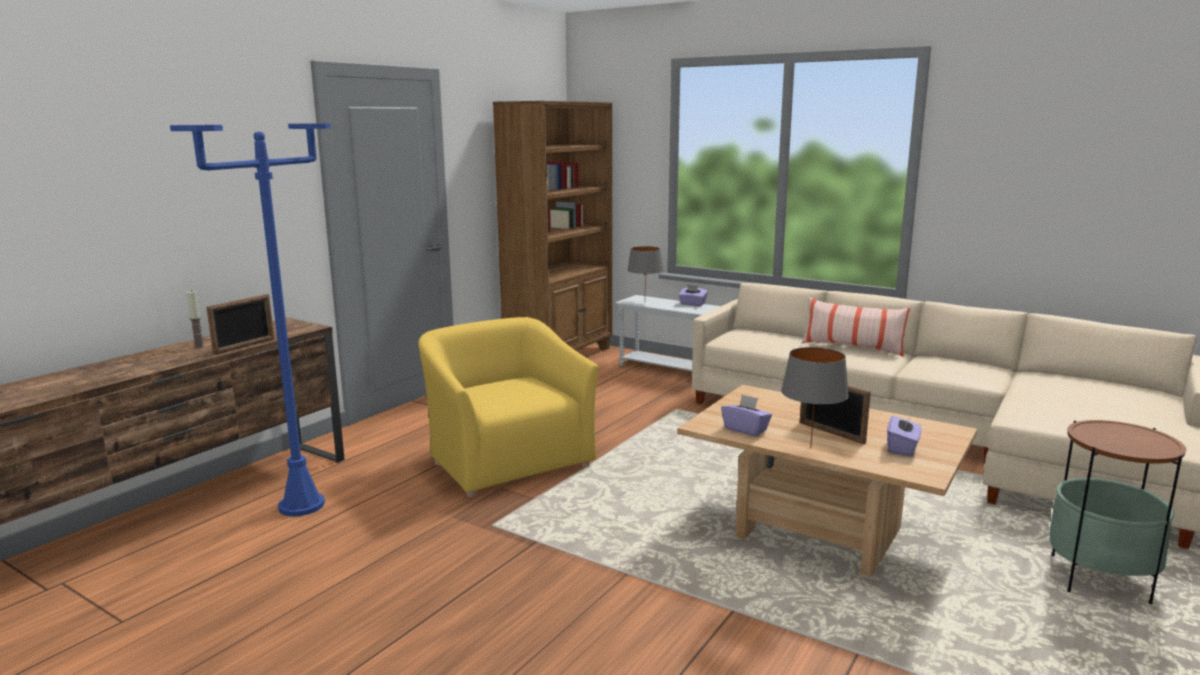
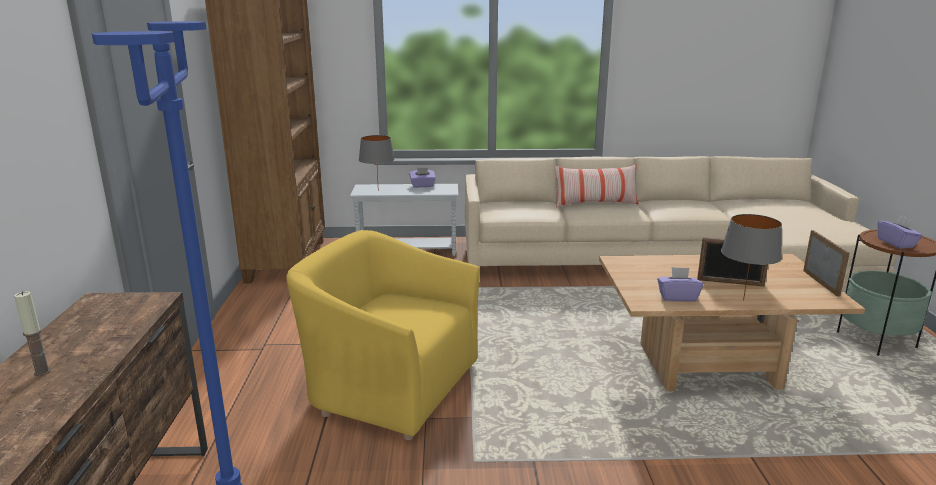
camera: 35 degrees left, 5 degrees up
(245, 346) = (117, 351): picture frame -> picture frame (821, 283)
(902, 448) = (788, 282): purple tissue box -> purple tissue box (896, 243)

